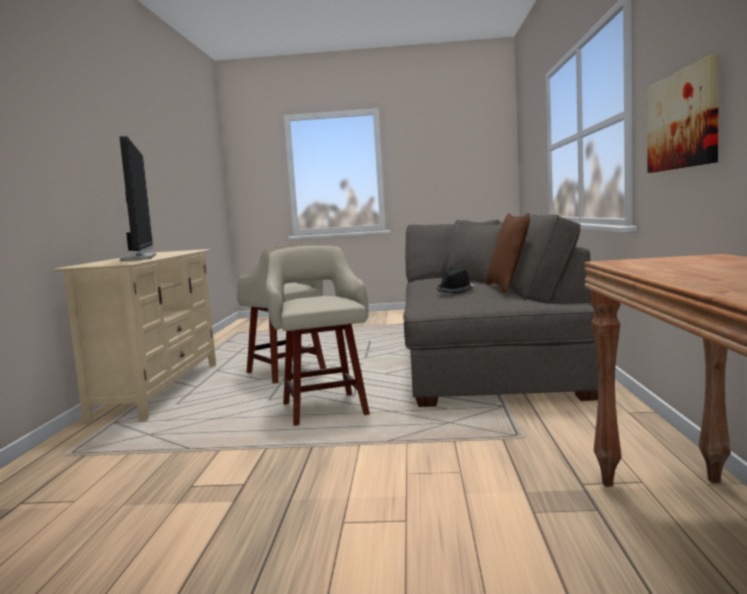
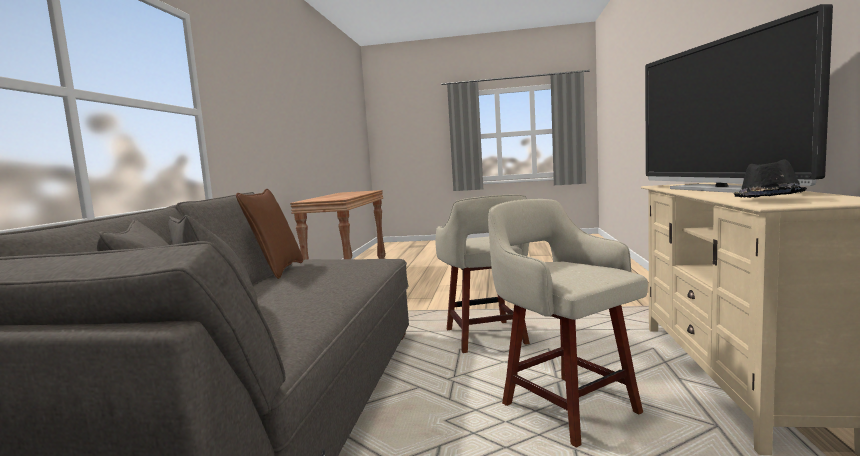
camera: 175 degrees left, 0 degrees up
(456, 291) = (334, 267): black hat -> black hat (768, 200)
(683, 120) = (255, 138): picture -> none

